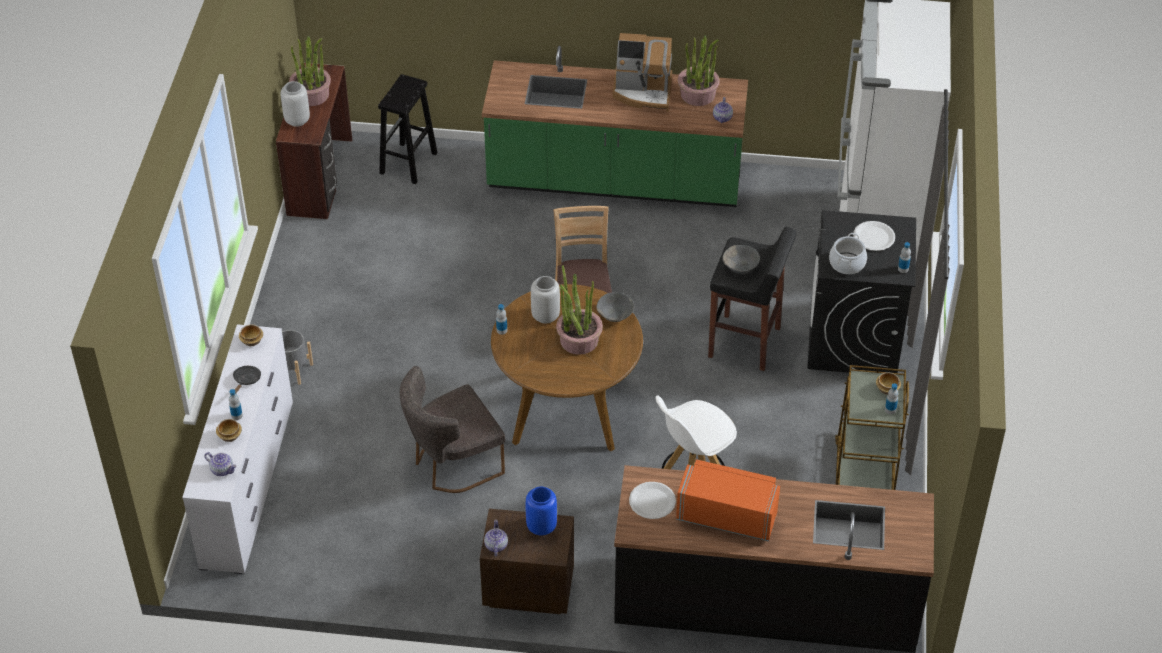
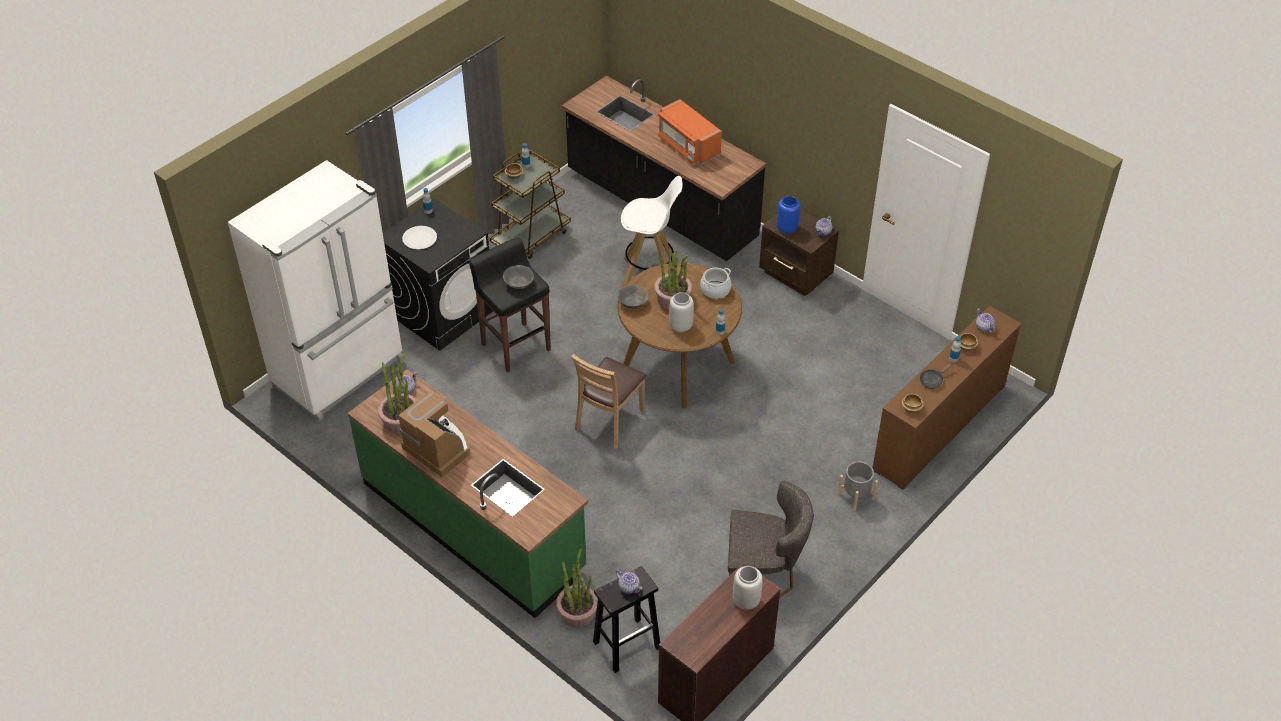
camera: 145 degrees left, 0 degrees up
(248, 483) = (939, 427): white dresser -> brown dresser
(312, 95) = (713, 624): potted plant -> potted plant (577, 612)
(401, 95) = (629, 587): none -> teapot
(452, 464) = (786, 369): grey chair -> grey chair (764, 573)
(652, 501) = (724, 172): white plate -> none
(847, 263) = (458, 231): cooking pot -> cooking pot (715, 290)

